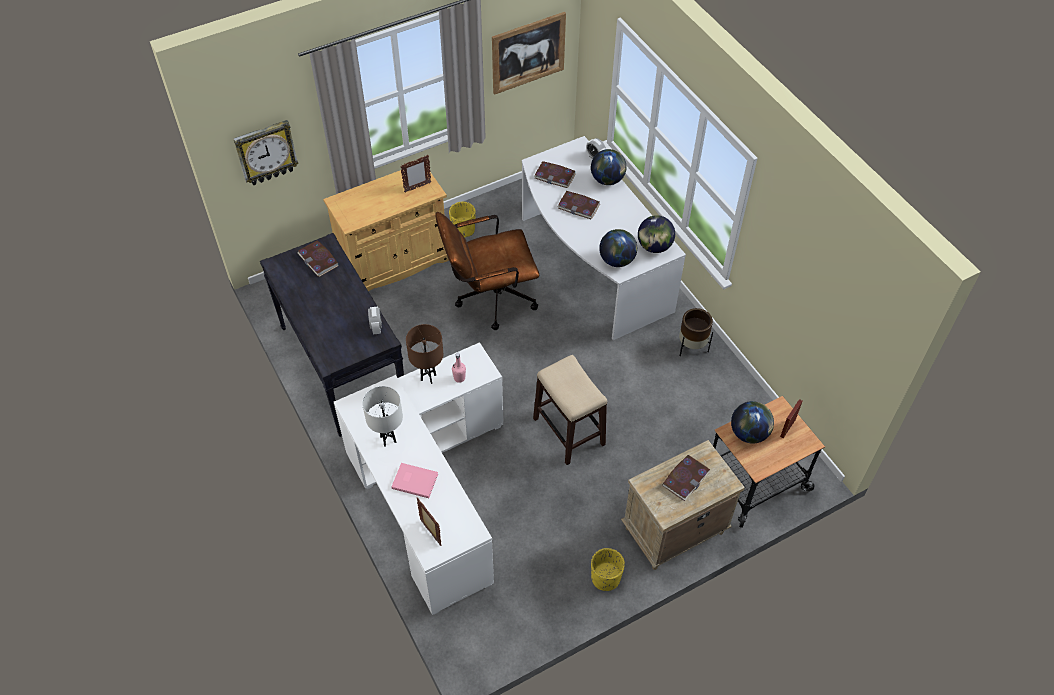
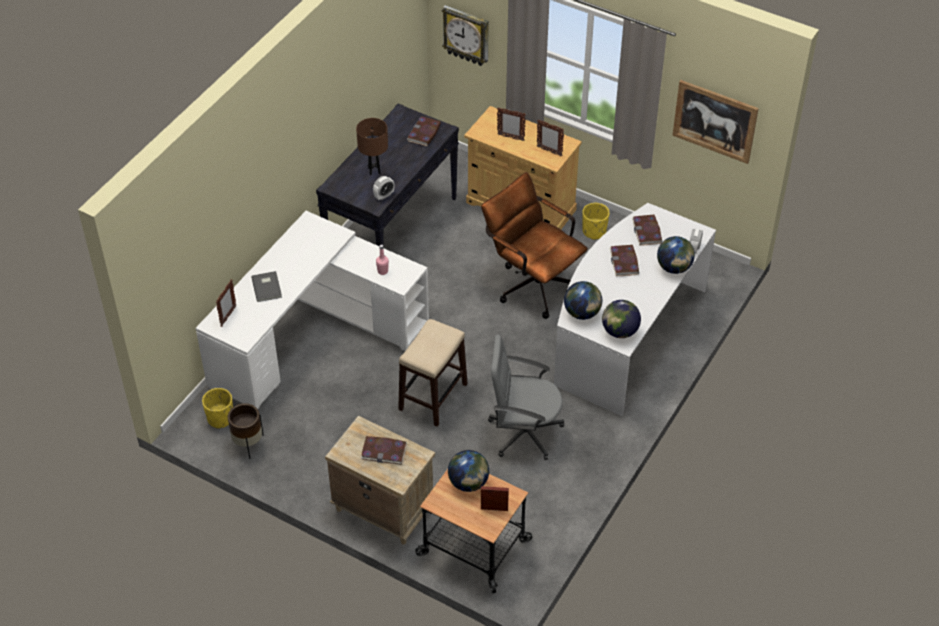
camera: 60 degrees right, 5 degrees down
(377, 204) = (510, 137): none -> picture frame
(388, 439) = (293, 255): white table lamp -> none
(414, 480) = (267, 287): pink book -> grey book
(428, 377) = (370, 253): brown table lamp -> brown table lamp (374, 170)
(605, 578) = (308, 481): yellow planter -> yellow planter (220, 418)
(650, 385) = (523, 432): none -> grey office chair
(691, 347) = (590, 444): brown planter -> brown planter (248, 444)

